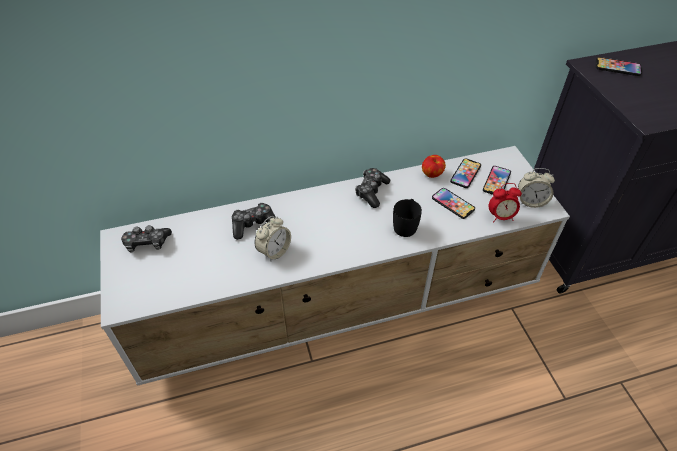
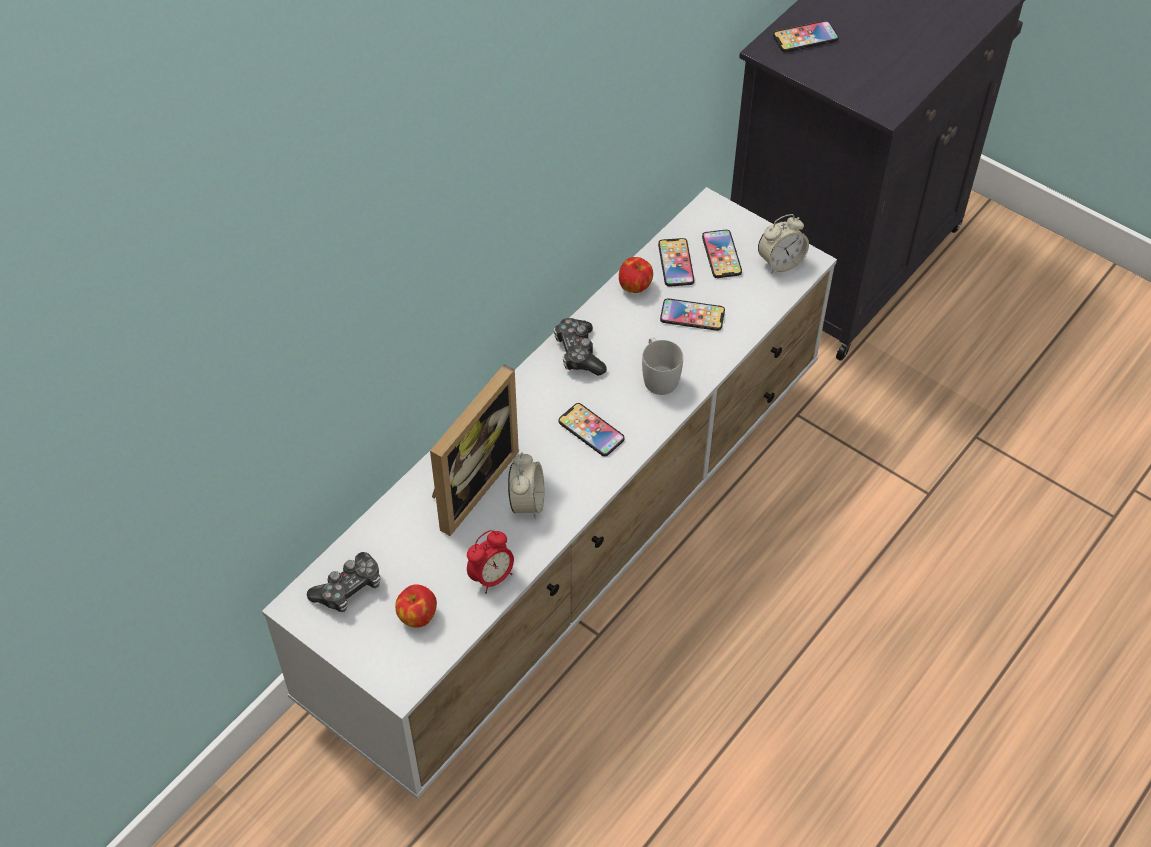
camera: 35 degrees left, 5 degrees up
(163, 277) = (417, 616): none -> apple
(254, 225) = (468, 484): game controller -> picture frame
(343, 233) = (591, 430): none -> phone
(406, 225) = (658, 376): black mug -> white mug
(501, 217) = (761, 303): alarm clock -> alarm clock (492, 577)

